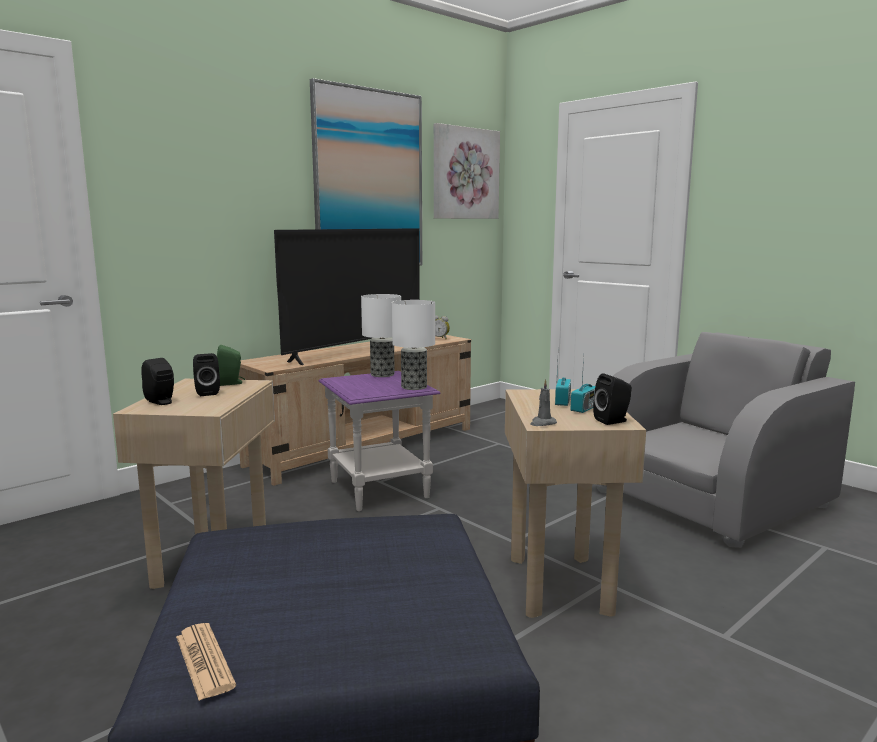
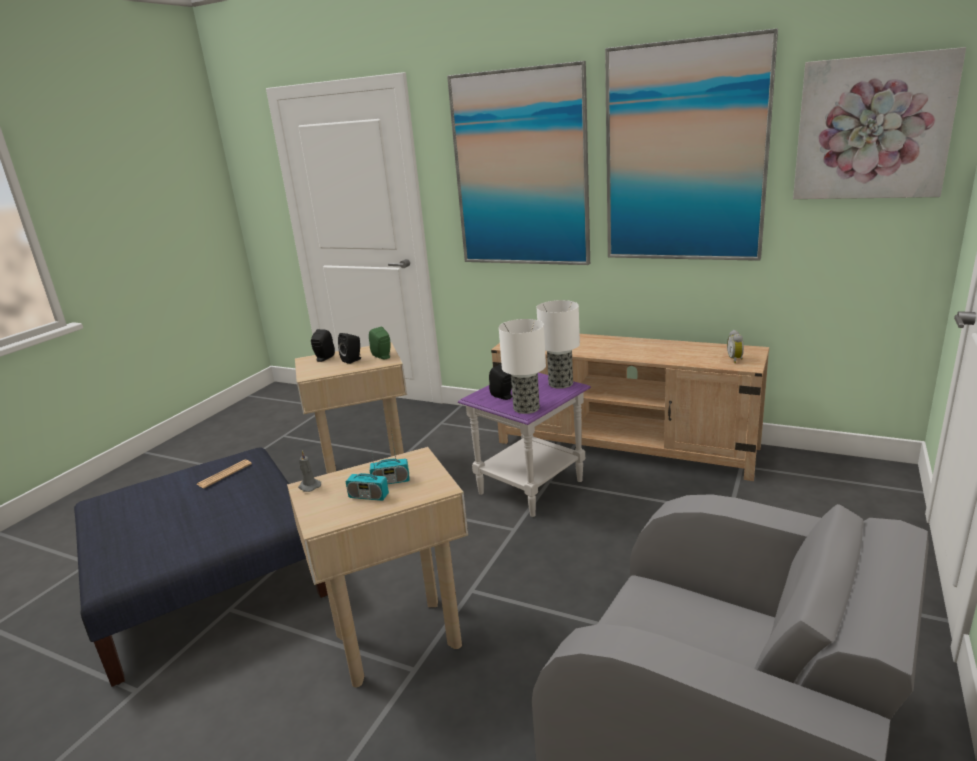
camera: 70 degrees right, 10 degrees up
(204, 661) = (109, 502): newspaper -> newspaper (224, 474)
(229, 182) = (520, 170): none -> picture
(355, 351) = (609, 349): television -> none
(613, 421) = (328, 517): black speaker -> black speaker (503, 396)

